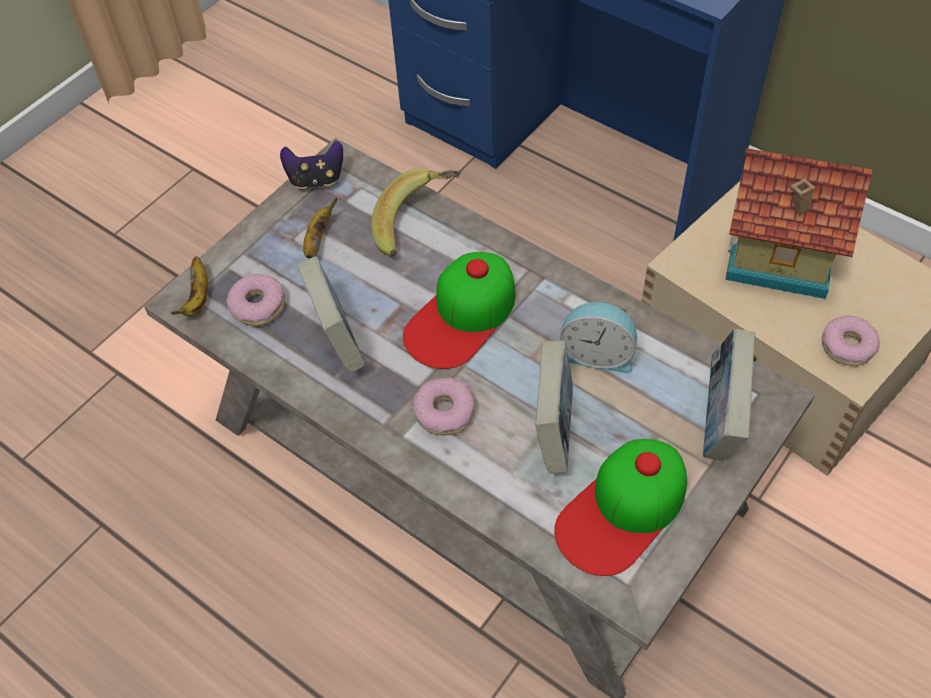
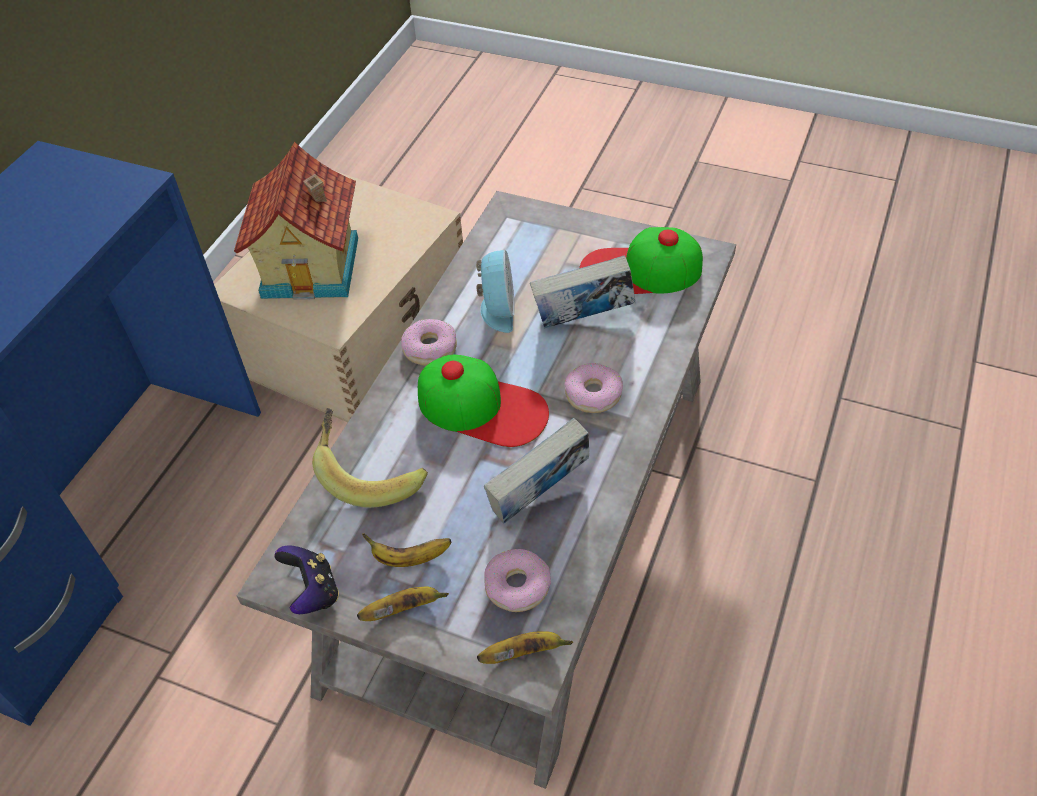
camera: 105 degrees left, 5 degrees down
(273, 230) = (403, 609): none -> banana
(622, 511) = (640, 271): cap -> cap turned 150 degrees clockwise
(720, 419) = (538, 232): book -> none
(847, 346) = (404, 223): donut -> donut (430, 348)

